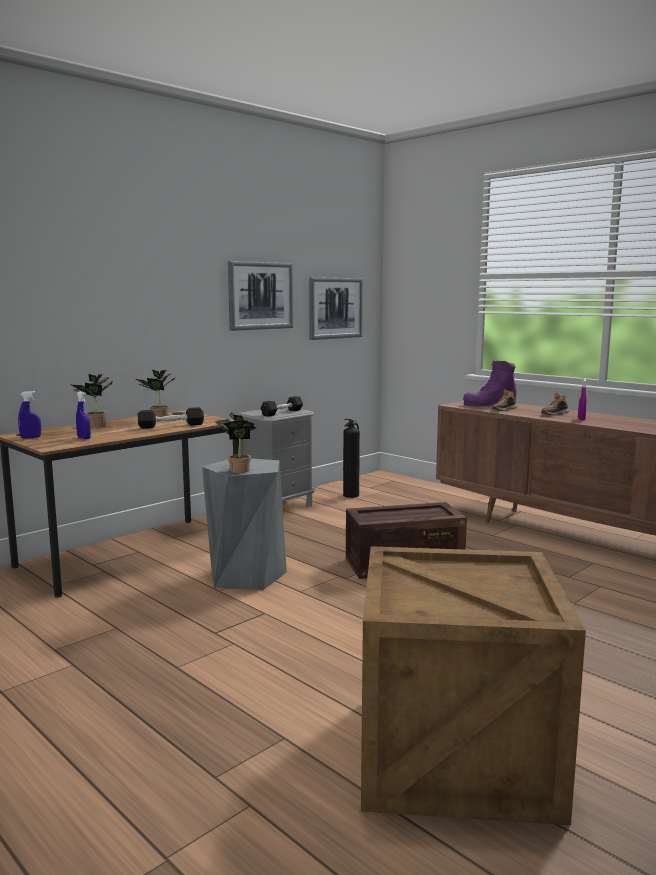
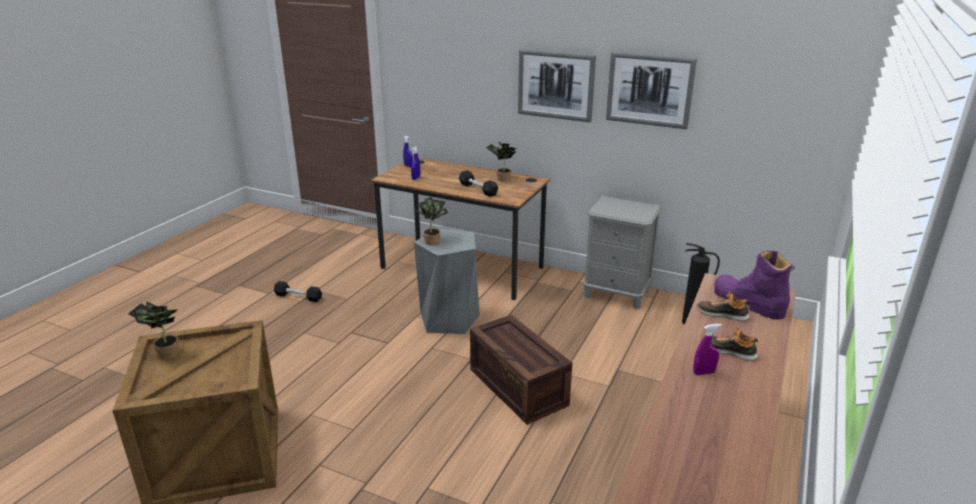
camera: 70 degrees right, 15 degrees up
(95, 426) = (459, 170): potted plant -> potted plant (165, 354)
(282, 412) = (622, 211): black dumbbell -> black dumbbell (298, 297)
(335, 308) = (764, 116): picture -> picture (556, 85)

